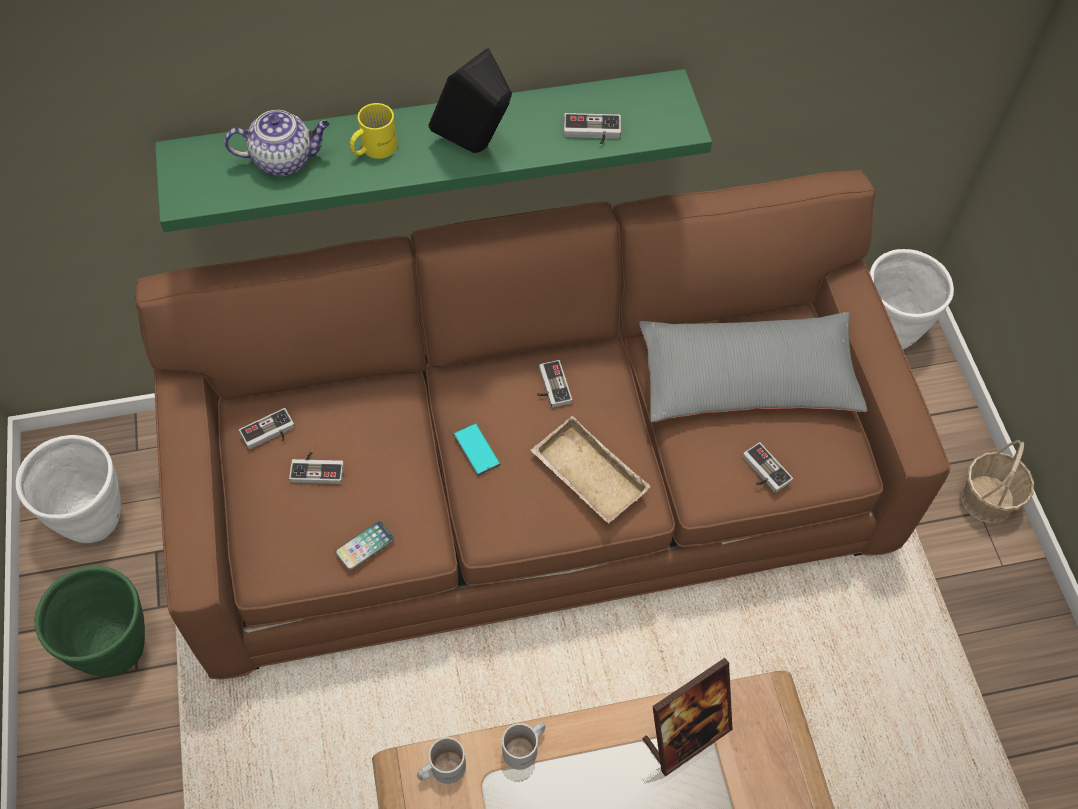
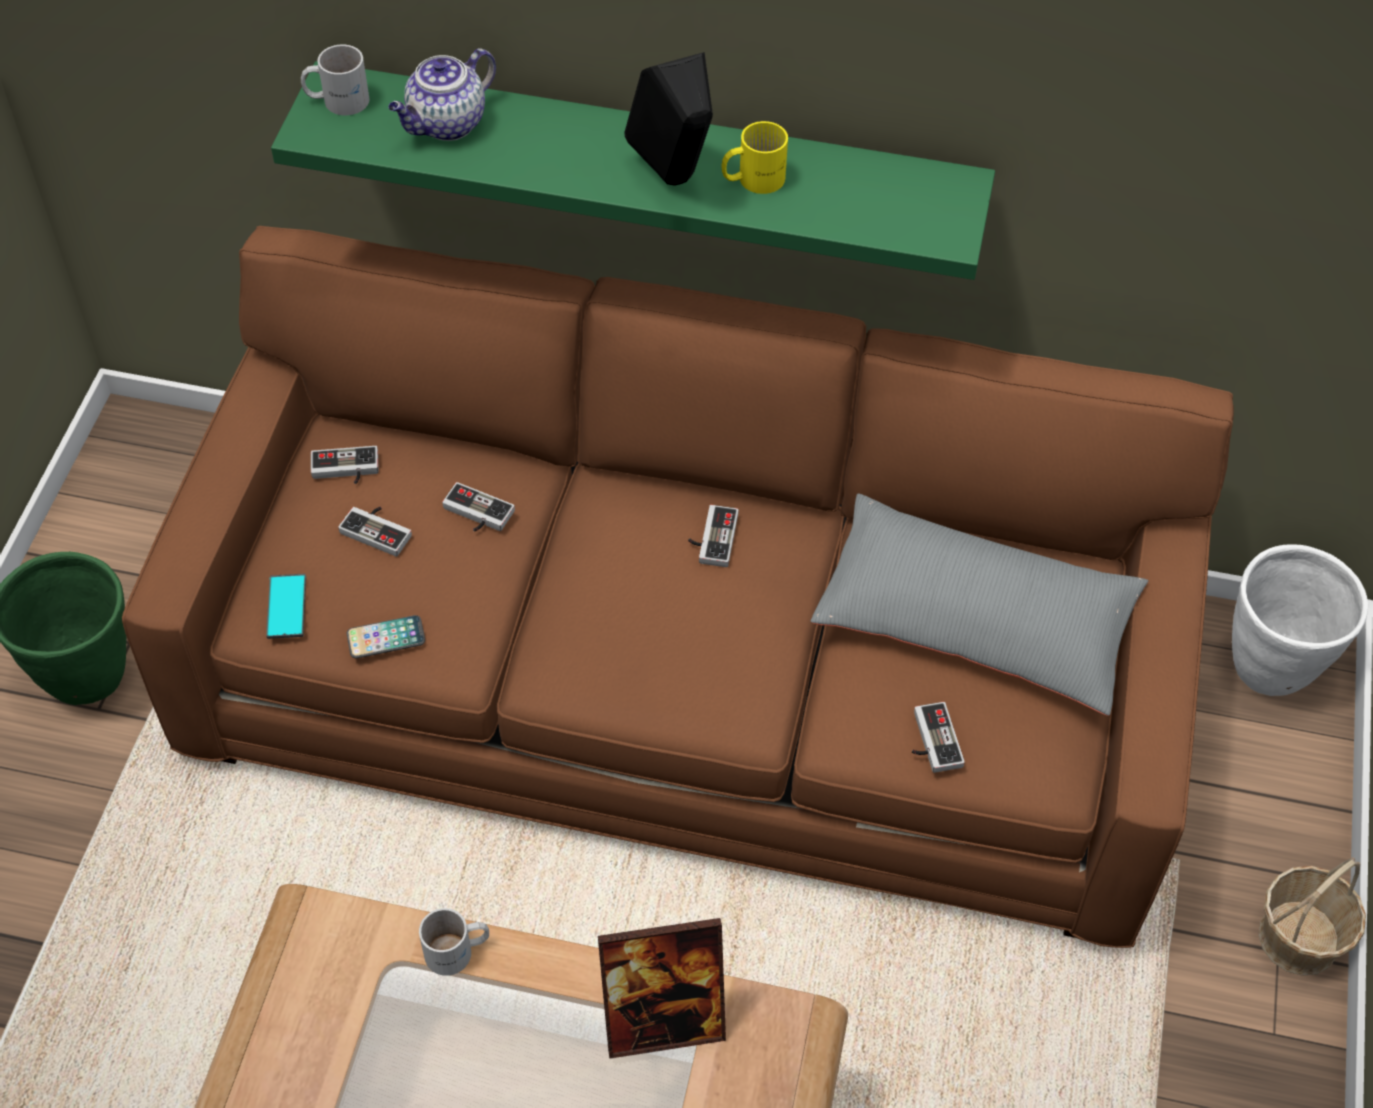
camera: 25 degrees right, 5 degrees down
(93, 519) = (139, 521): white planter -> none
(284, 160) = (446, 124): teapot -> teapot turned 120 degrees clockwise
(372, 148) = (554, 143): yellow mug -> yellow mug (752, 178)
(441, 768) = (345, 931): white mug -> white mug (337, 99)
(476, 449) = (579, 577): phone -> phone (286, 607)
(585, 476) = (697, 659): beige tray -> none
(592, 133) = (828, 208): game controller -> game controller (475, 515)

